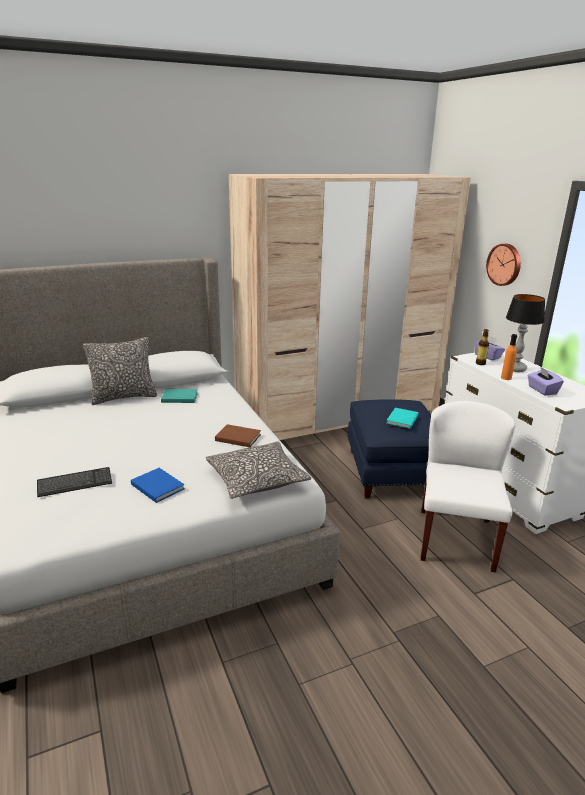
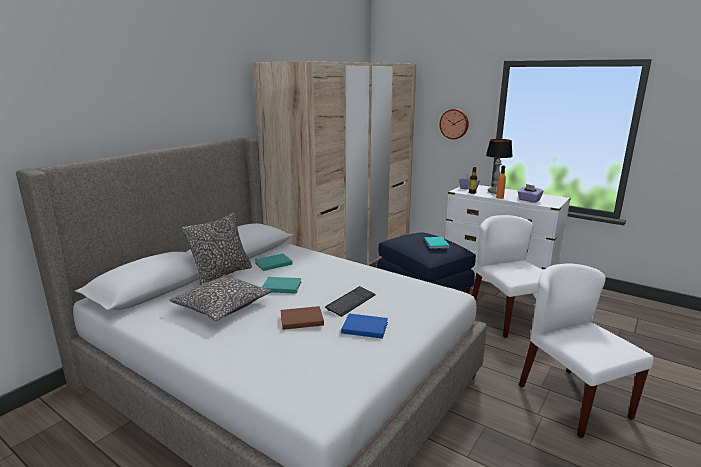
camera: 30 degrees left, 5 degrees down
(75, 483) = (296, 347): keyboard -> keyboard (351, 302)
(151, 422) = (281, 286): none -> turquoise book
(237, 437) = (366, 278): brown book -> brown book (300, 319)
(257, 479) = (426, 300): pillow -> pillow (222, 306)
(412, 665) = (572, 400): none -> white chair

